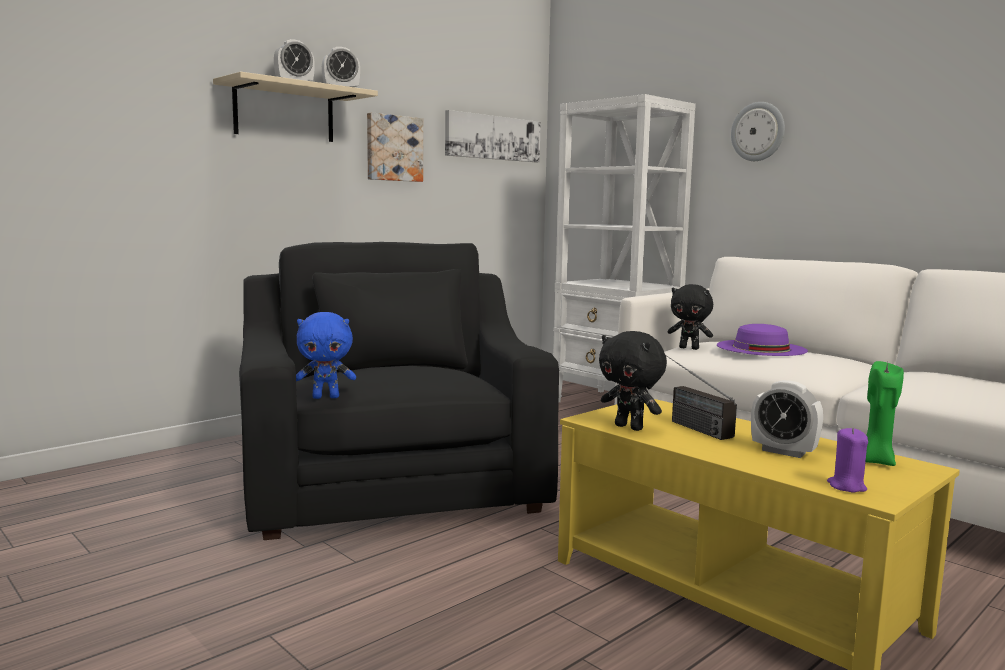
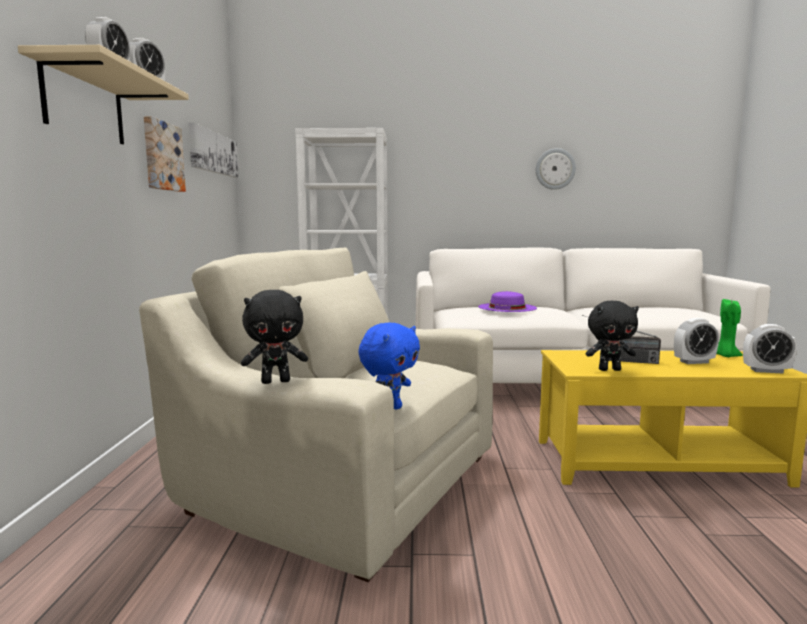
camera: 45 degrees left, 0 degrees up
(391, 482) = (341, 481): black armchair -> beige armchair
(689, 348) = (458, 315): black plush toy -> black plush toy (276, 381)
(758, 131) = (436, 162): wall clock -> wall clock (555, 169)
(846, 486) = (766, 371): purple candle -> alarm clock

